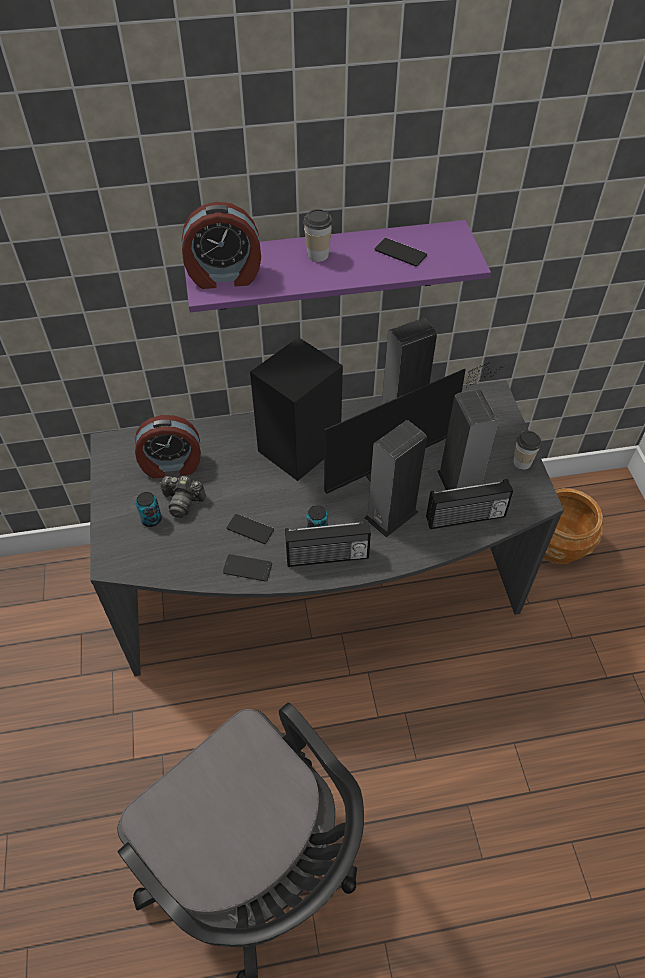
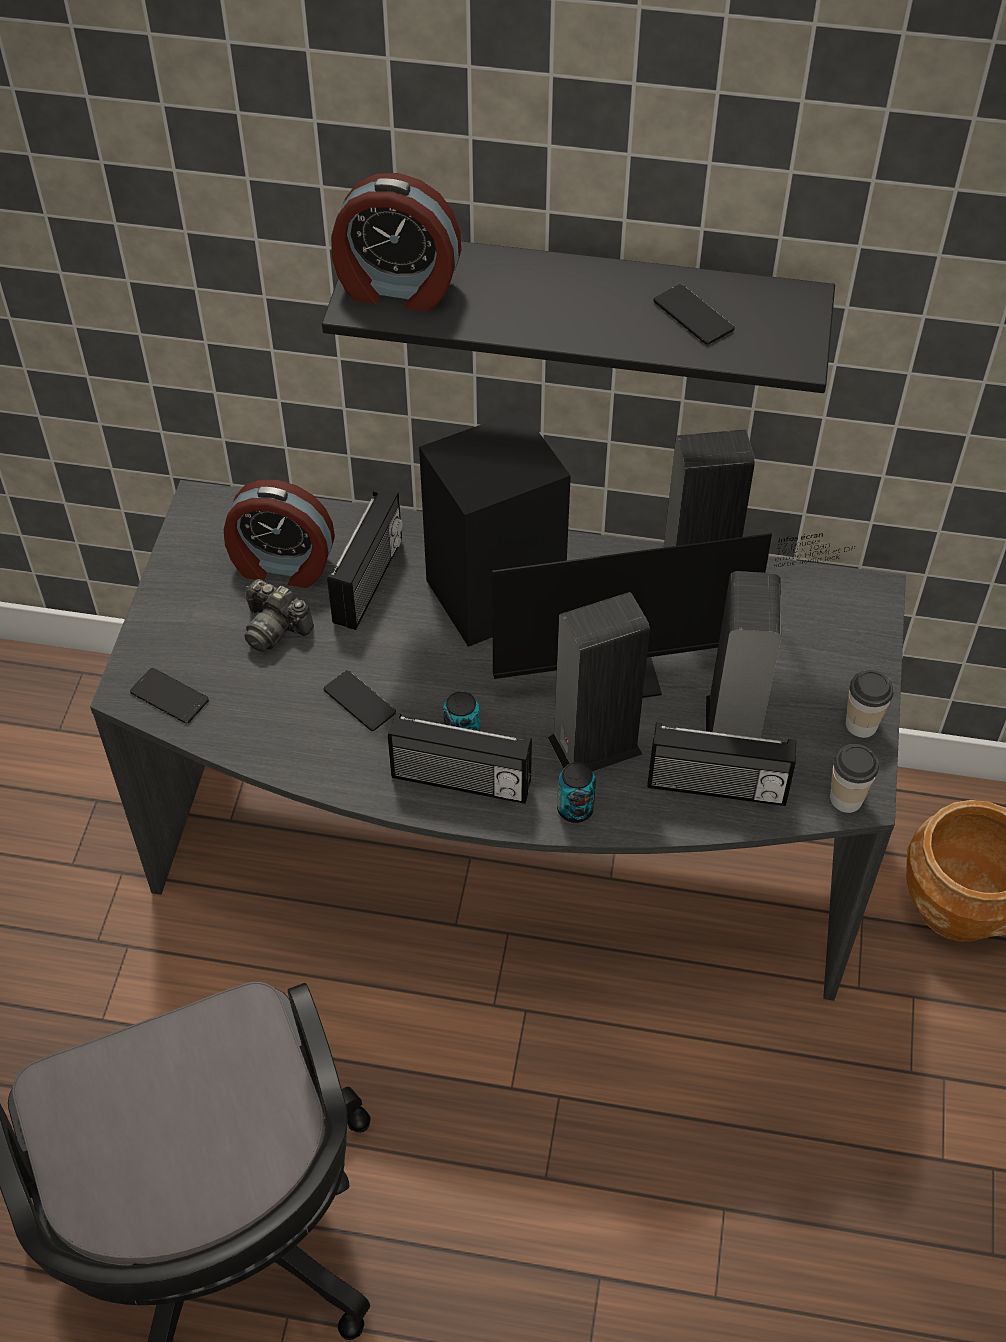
camera: 20 degrees right, 0 degrees up
(151, 519) = (216, 641): can -> can (575, 809)
(226, 460) = (370, 581): none -> radio
(247, 568) = (329, 761): phone -> phone (169, 696)
(318, 255) = (559, 287): cup -> cup (846, 798)
(326, 266) = (589, 305): purple shelf -> black shelf

